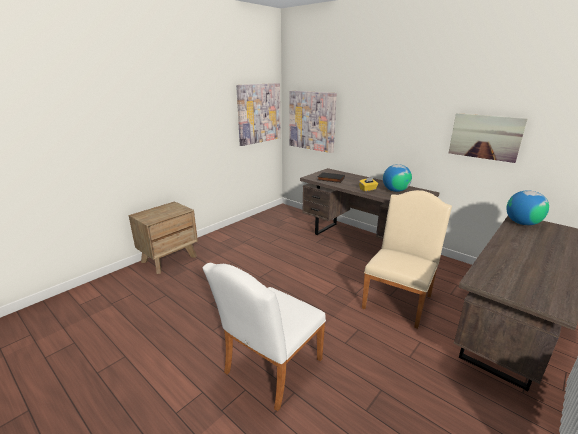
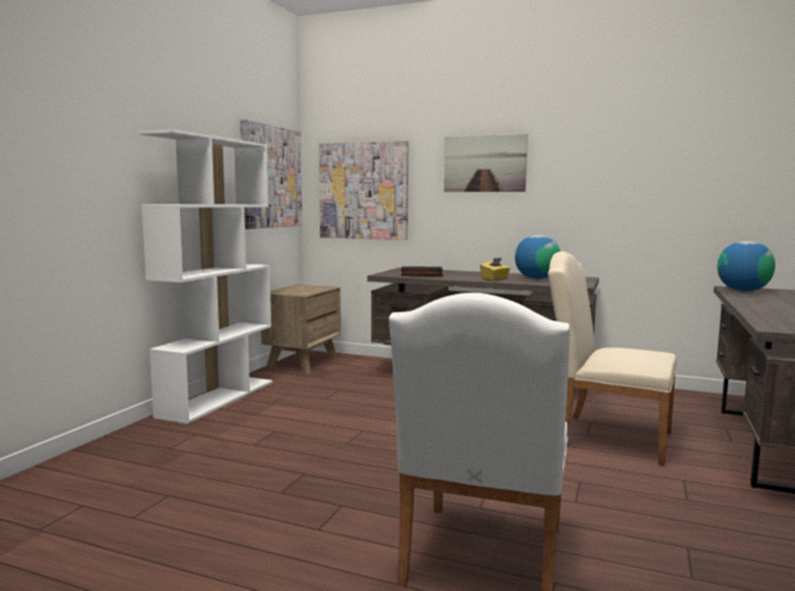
camera: 20 degrees left, 15 degrees down
(169, 259) = (132, 443): brown nightstand -> brown nightstand (302, 362)
(220, 234) = (218, 398): none -> white bookcase
(399, 299) = (604, 437): beige chair -> beige chair turned 75 degrees counterclockwise
(485, 137) = (654, 184): picture -> picture (484, 163)

